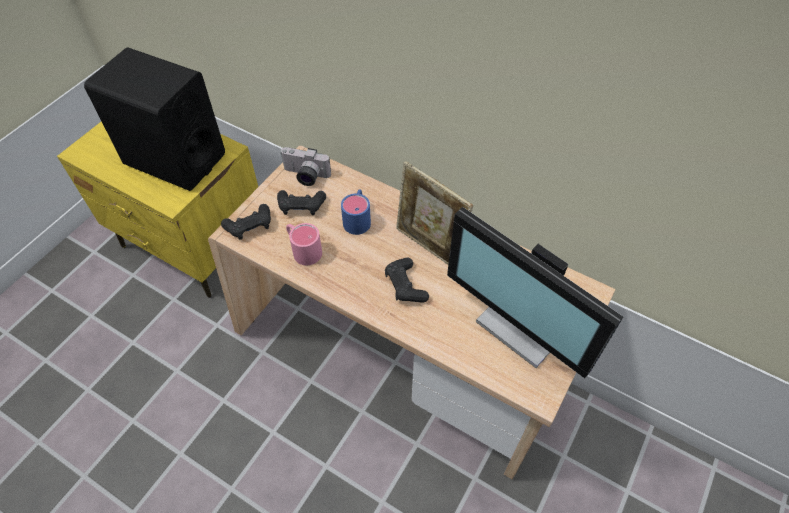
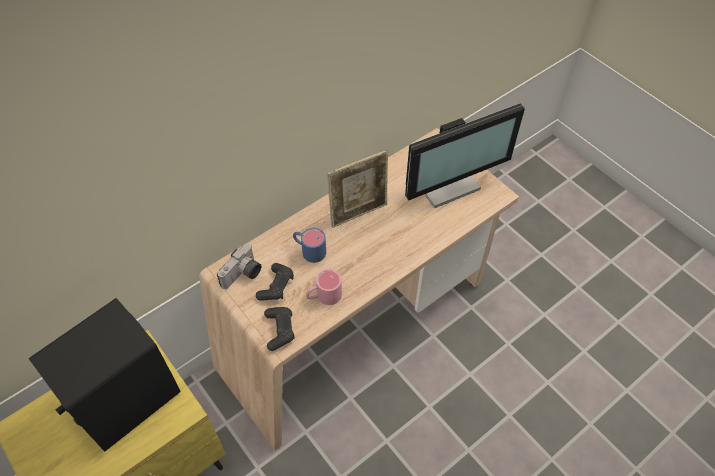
camera: 70 degrees left, 0 degrees up
(405, 285) = (388, 238): black game controller -> none

